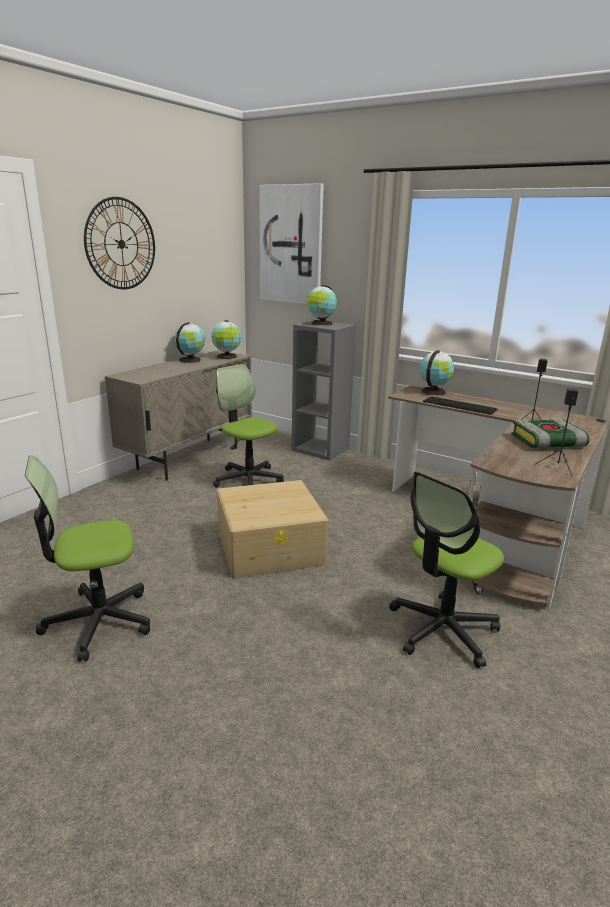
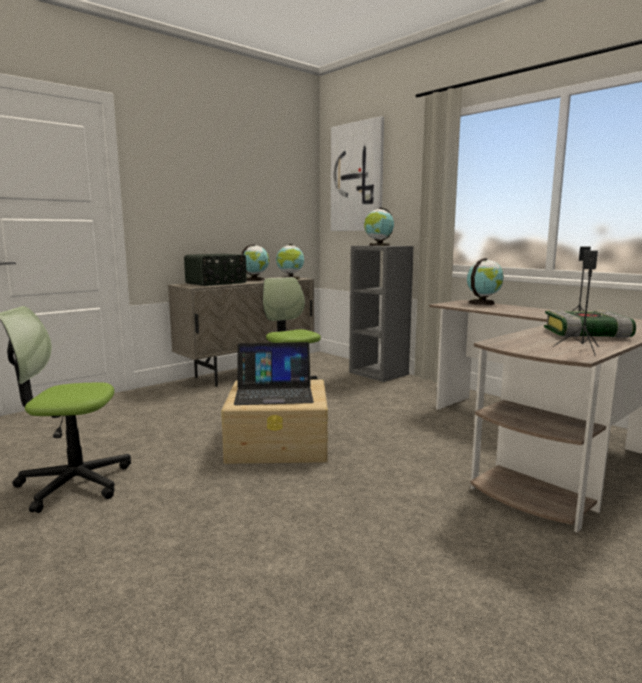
camera: 15 degrees right, 10 degrees down
(121, 244) = (192, 170): wall clock -> none
(157, 371) = (216, 283): none -> radio
(267, 503) = (274, 393): none -> laptop
(442, 630) = (426, 535): office chair -> none
(459, 405) = (502, 311): keyboard -> none

